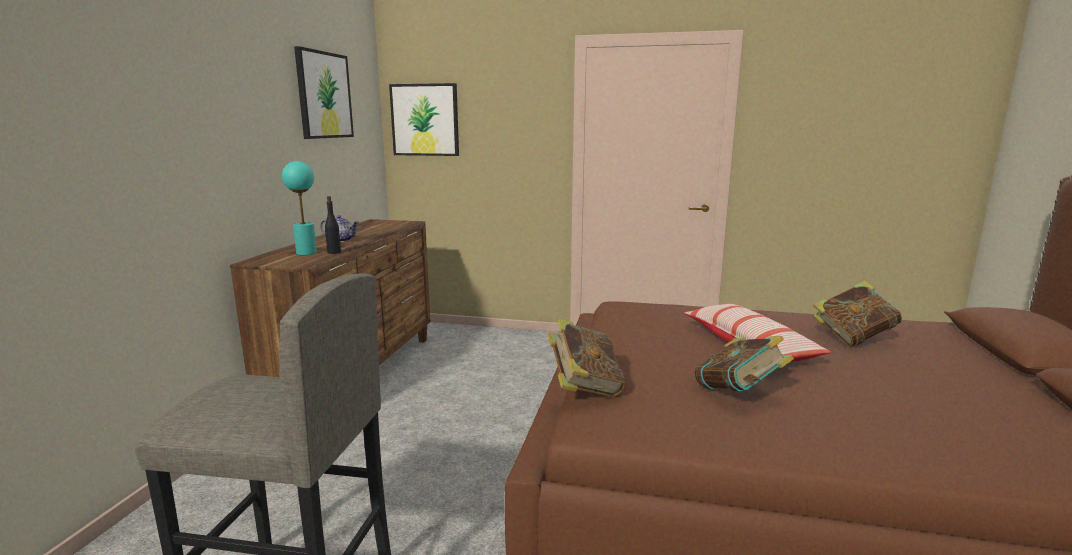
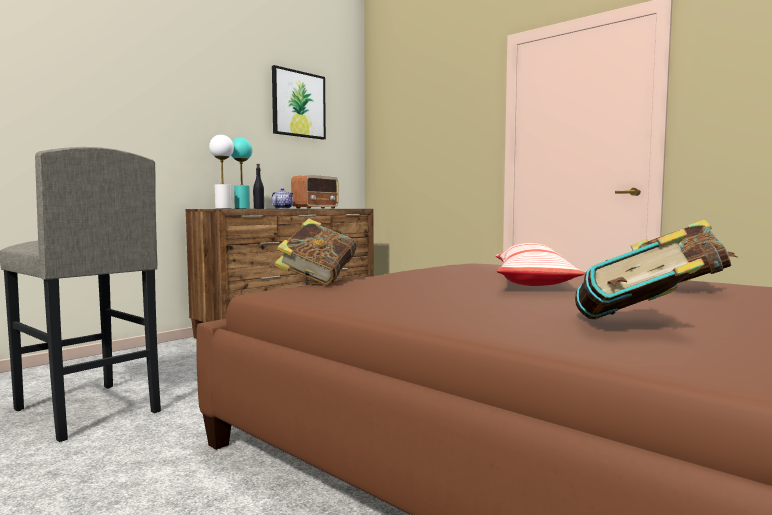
camera: 30 degrees right, 10 degrees down
(293, 261) = (223, 208): none -> white table lamp
(366, 230) = (316, 208): none -> radio
(425, 120) = (392, 128): picture -> none
(738, 394) = (440, 294): book -> book (631, 327)

